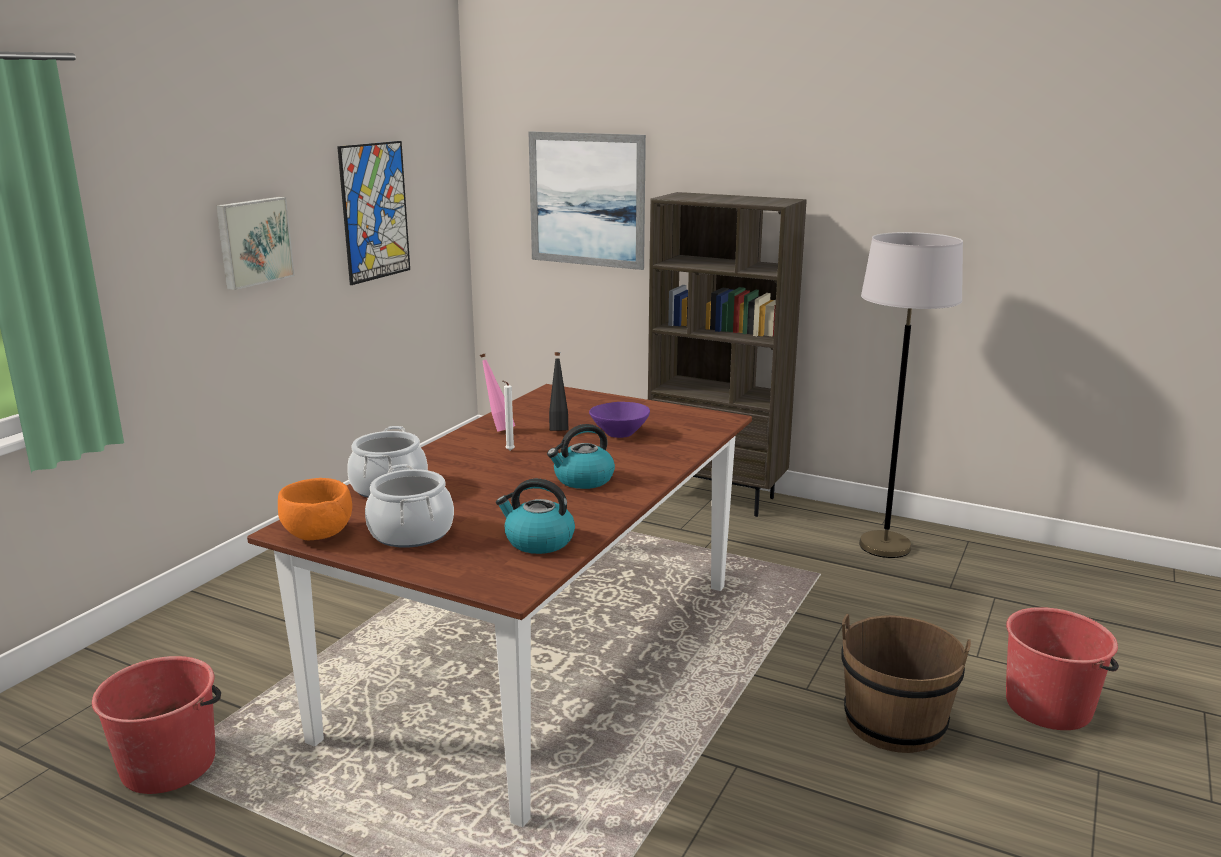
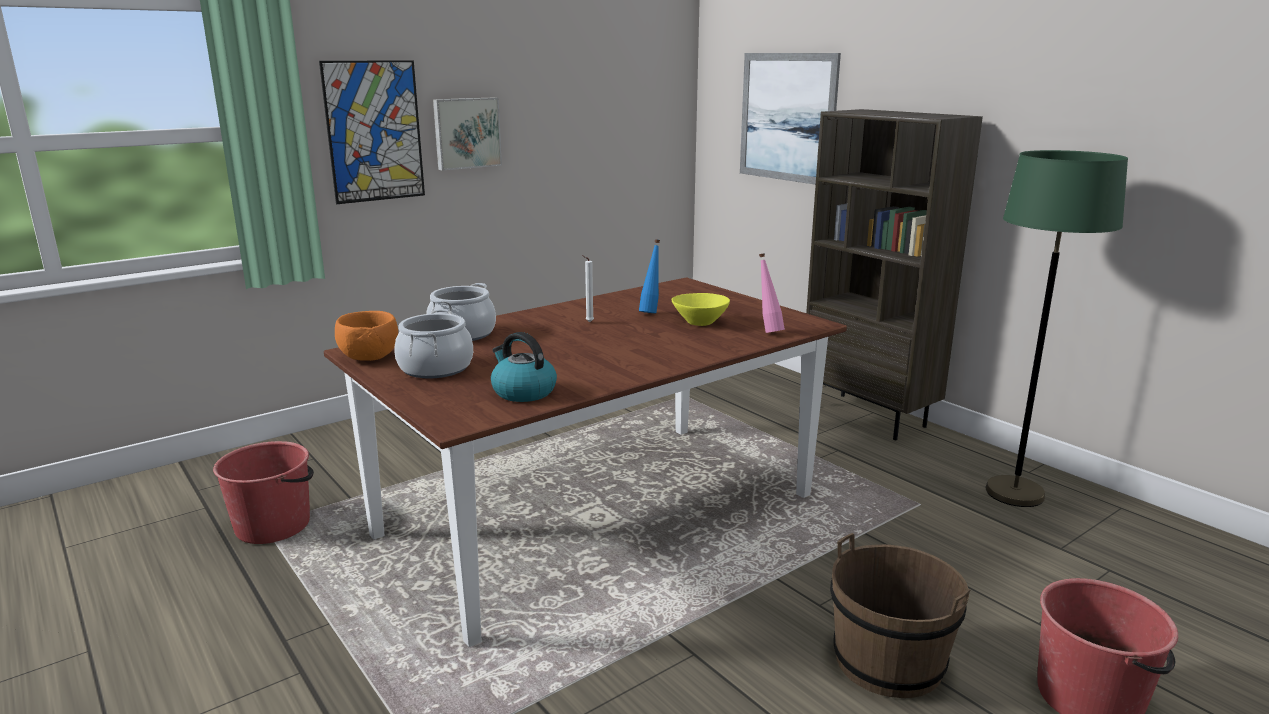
camera: 25 degrees right, 0 degrees up
(375, 211) = (592, 119): picture -> picture (374, 131)
(498, 429) = (600, 305): pink bottle -> pink bottle (768, 331)
(558, 429) = (651, 312): black bottle -> blue bottle
(583, 480) = (621, 352): kettle -> none
(619, 434) = (699, 322): purple bowl -> yellow bowl
(885, 546) = (1014, 493): grey floor lamp -> green floor lamp

